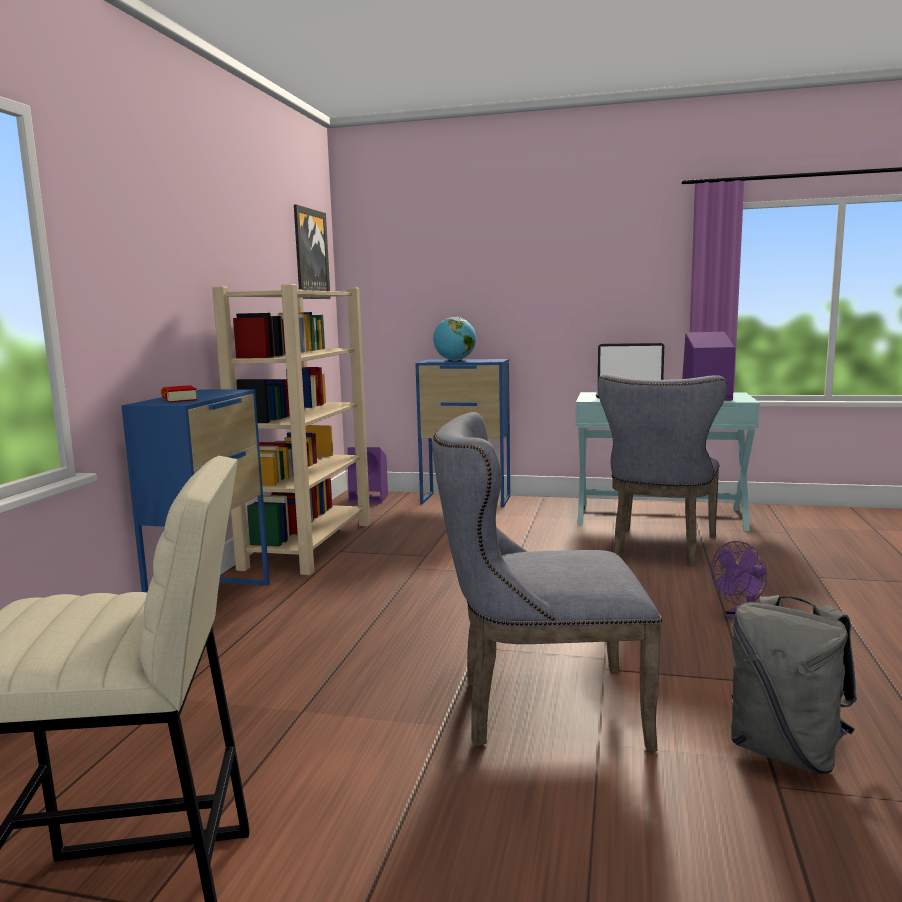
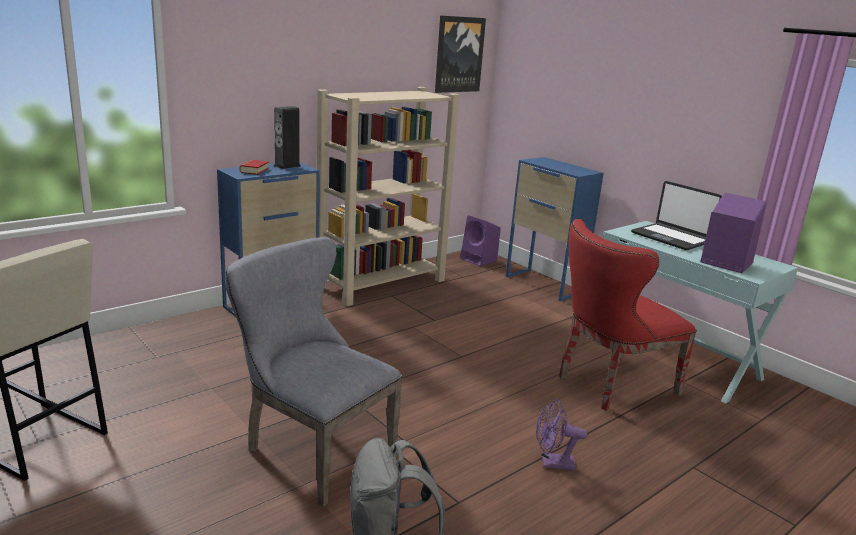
camera: 35 degrees right, 10 degrees up
(205, 392) = (287, 166): none -> speaker
(455, 360) = (554, 164): globe -> none
(660, 549) = (610, 385): grey chair -> red chair

